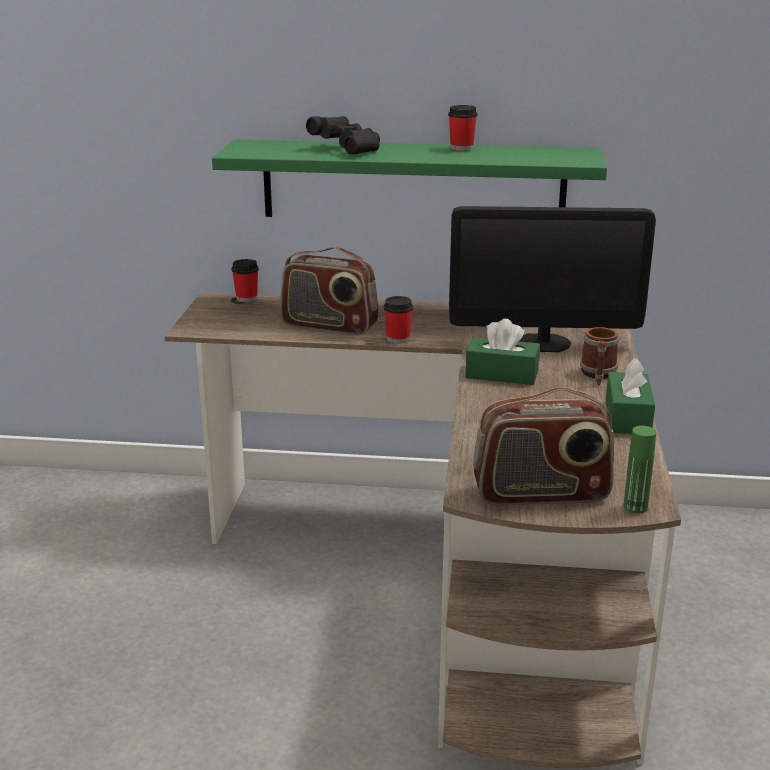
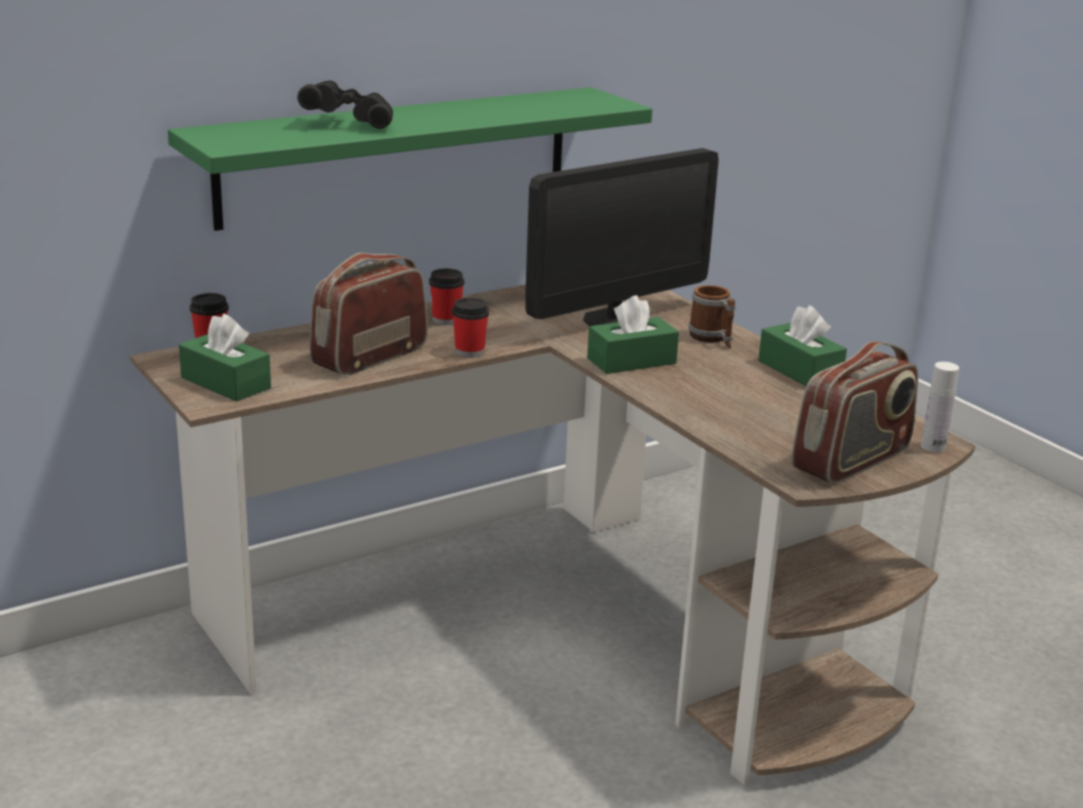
camera: 40 degrees left, 0 degrees up
(219, 320) = (226, 383): none -> green tissue box
(329, 326) = (369, 356): radio -> radio turned 150 degrees clockwise
(461, 148) = (466, 105): cup -> cup (446, 320)
(635, 507) = (933, 447): green bottle -> white bottle

